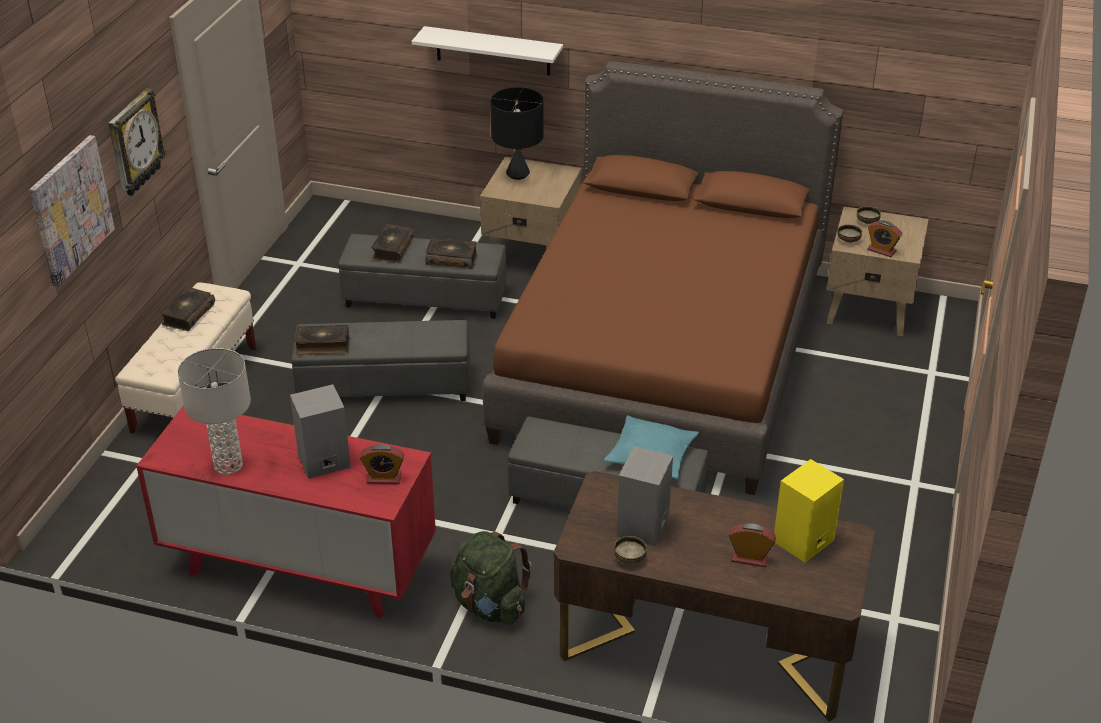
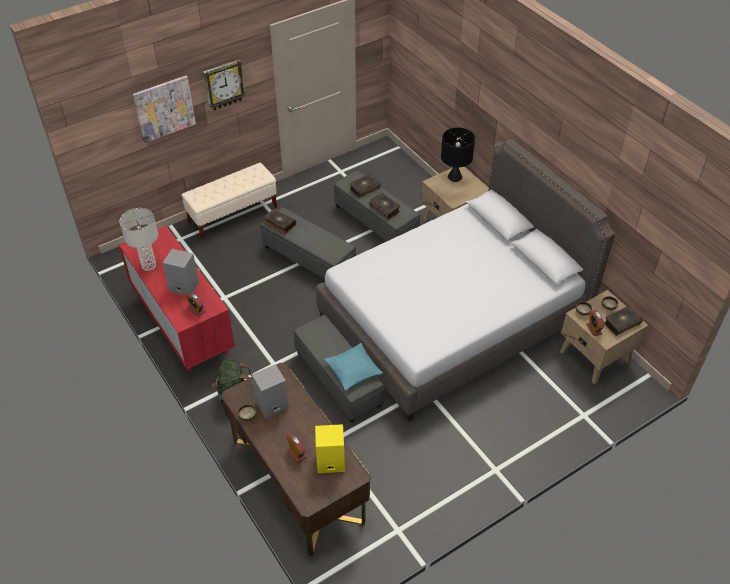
camera: 40 degrees right, 10 degrees up
(187, 315) = (237, 177): book -> book (621, 323)
(493, 51) = (464, 103): white shelf -> none
(662, 355) = (452, 318): brown bed -> grey bed

